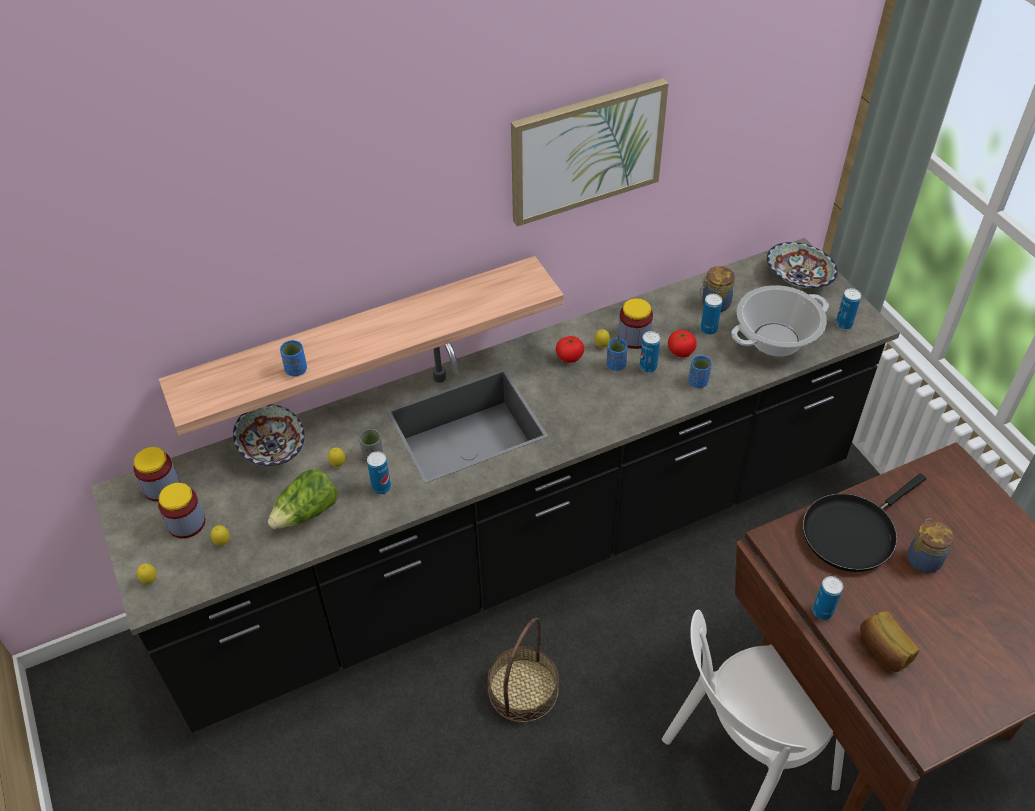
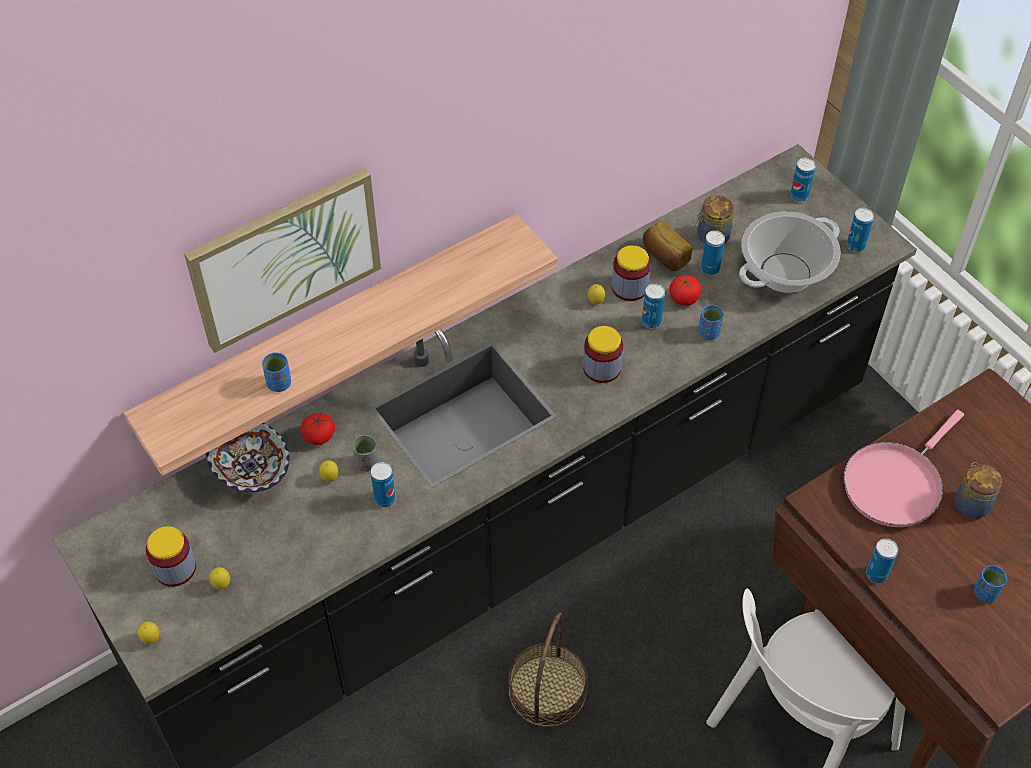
camera: 10 degrees left, 5 degrees up
(161, 487) = (135, 530): jar -> jar (602, 368)
(307, 513) = (308, 539): lettuce -> none
(569, 357) = (562, 319): tomato -> tomato (319, 436)
(586, 151) = (569, 97): picture -> picture (285, 257)
(616, 365) = (615, 323): blue cup -> blue cup (985, 593)
(798, 279) = (799, 196): bowl -> can
(852, 532) = (895, 483): black frying pan -> pink frying pan
(883, 649) = (943, 606): bread -> bread (664, 256)

